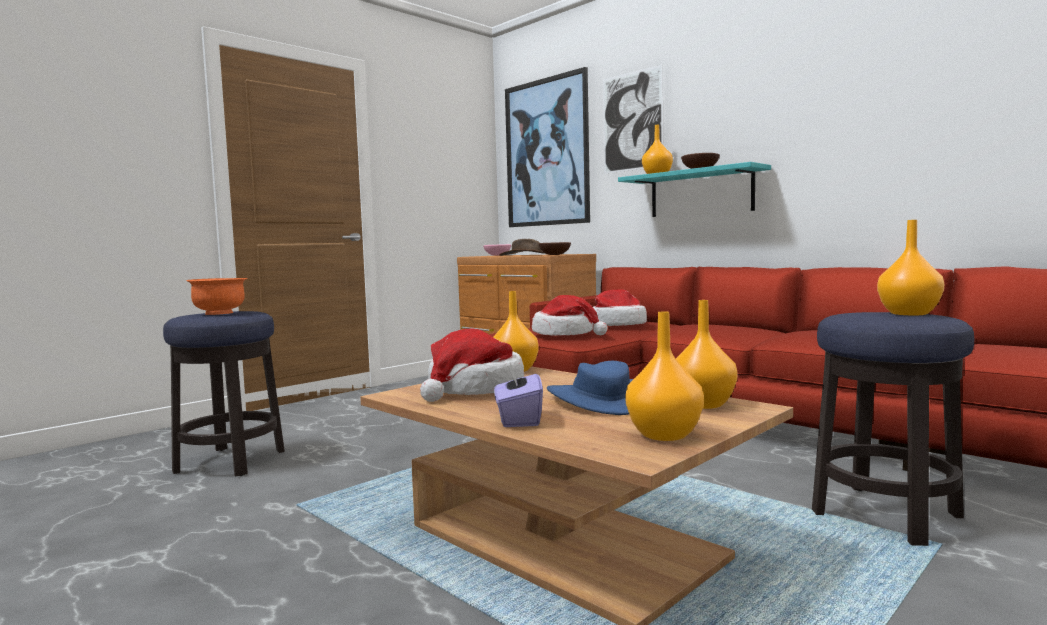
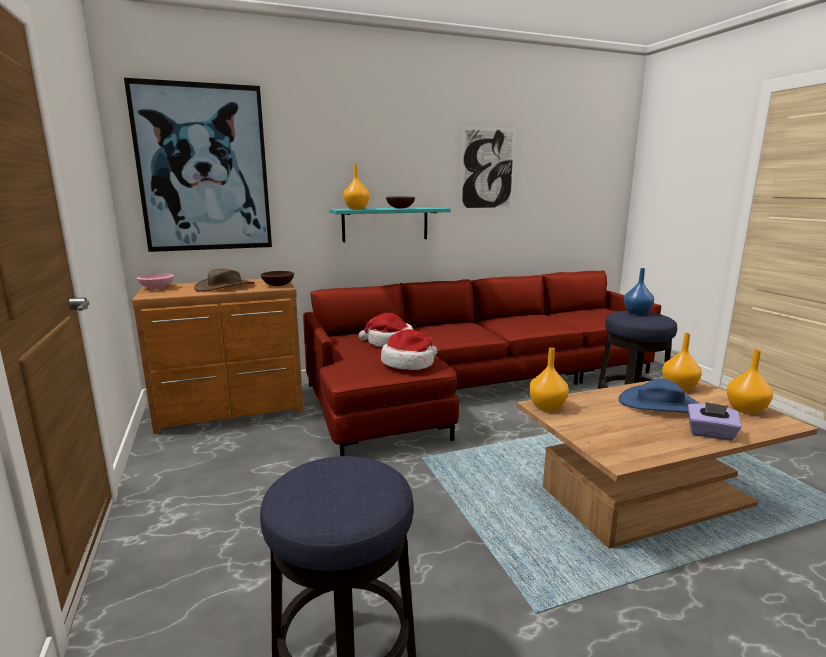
camera: 65 degrees left, 10 degrees up
(219, 313) = (338, 485): orange bowl -> none
(474, 390) = (614, 431): hat -> none
(632, 121) = (317, 154): picture -> picture (487, 169)
(910, 313) = (637, 313): orange vase -> blue vase

